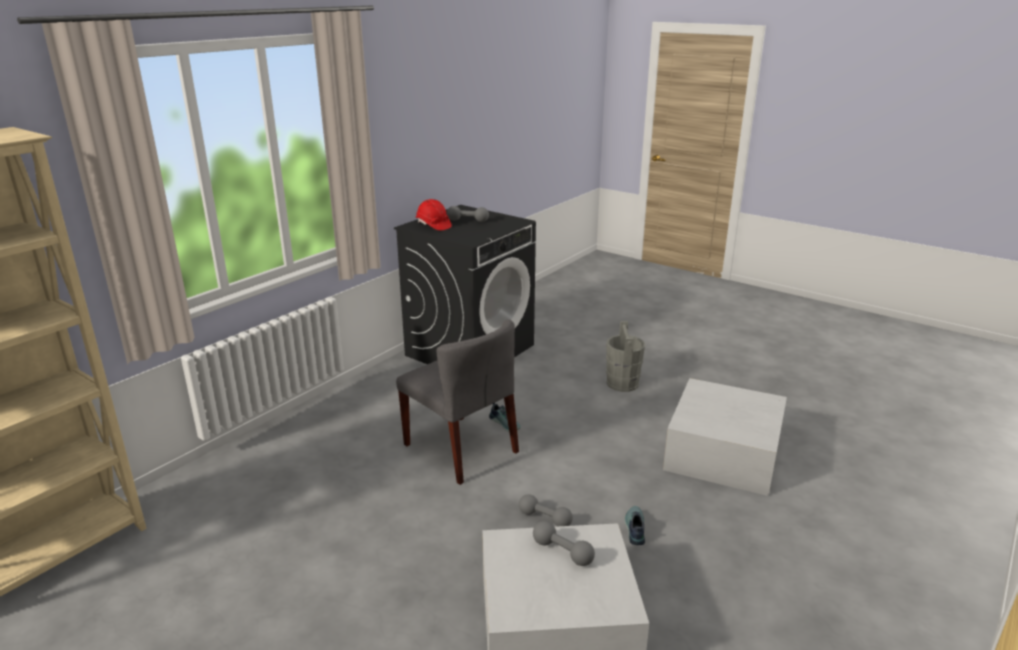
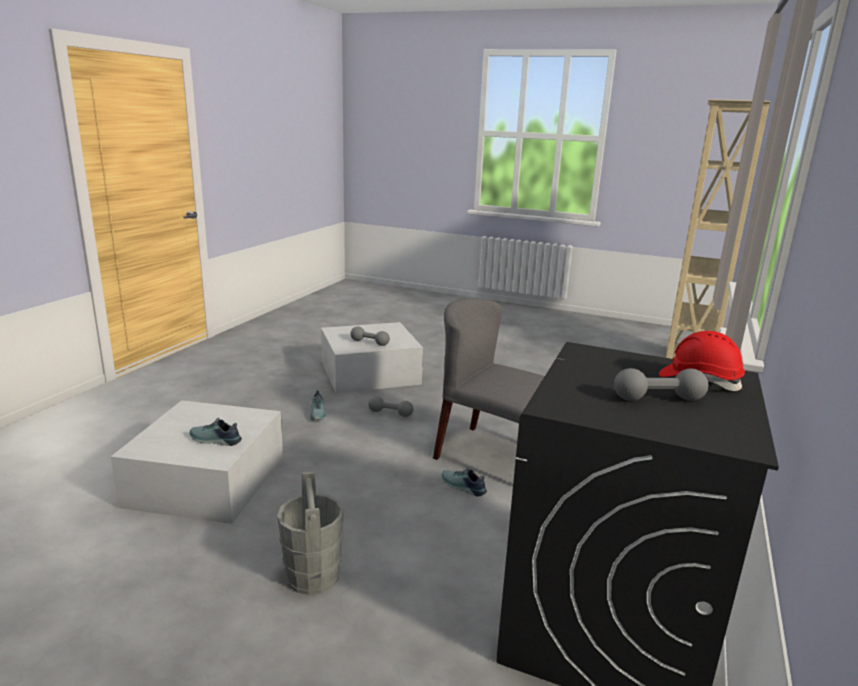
camera: 165 degrees right, 5 degrees down
(713, 402) = (214, 440): none -> shoe

